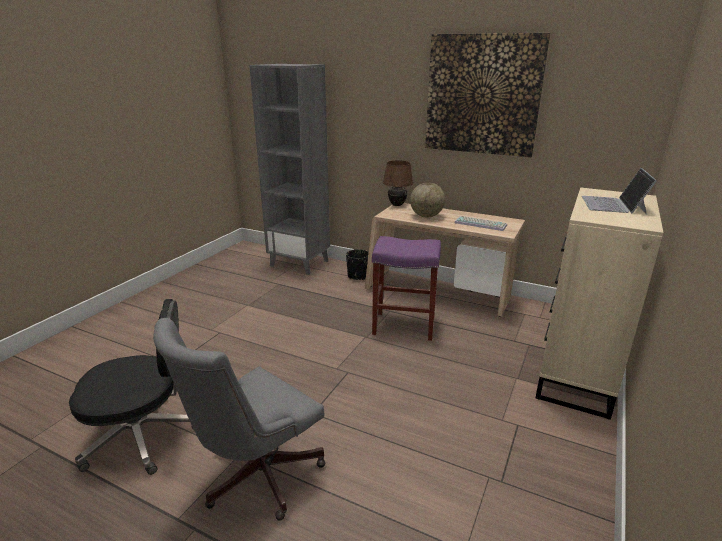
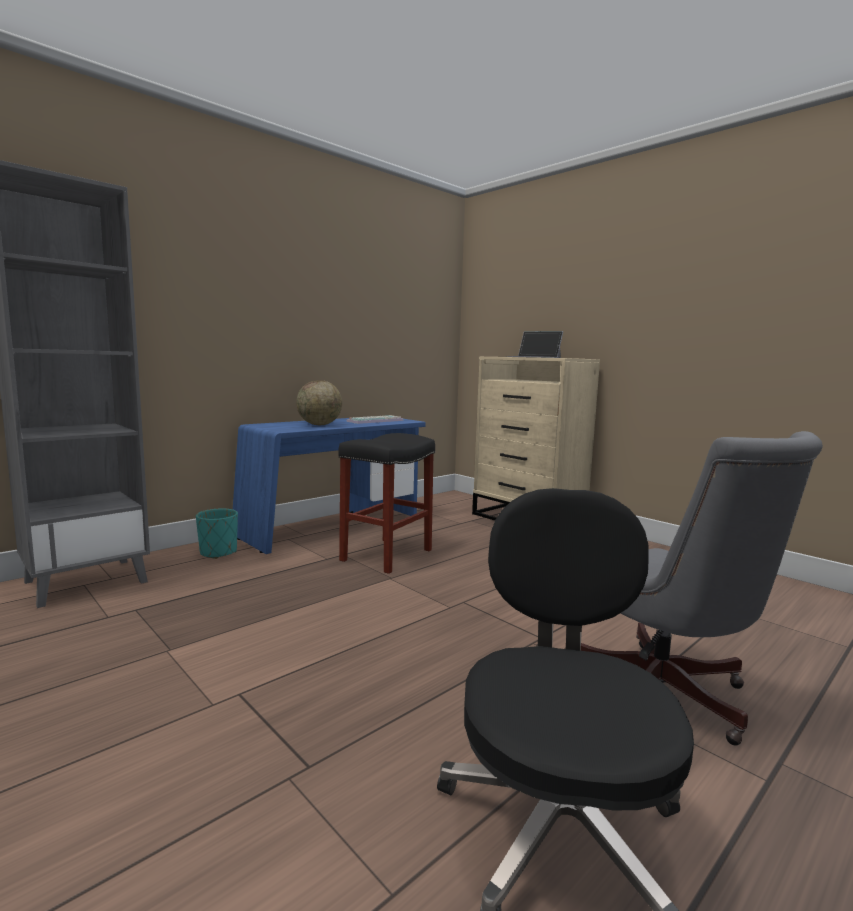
camera: 70 degrees left, 15 degrees down
(358, 276) = (218, 552): black planter -> turquoise planter
(397, 205) = (256, 425): brown table lamp -> none
(403, 326) = (386, 555): purple stool -> black stool
(438, 293) = (333, 527): beige desk -> blue desk
(482, 95) = (332, 281): picture -> none

